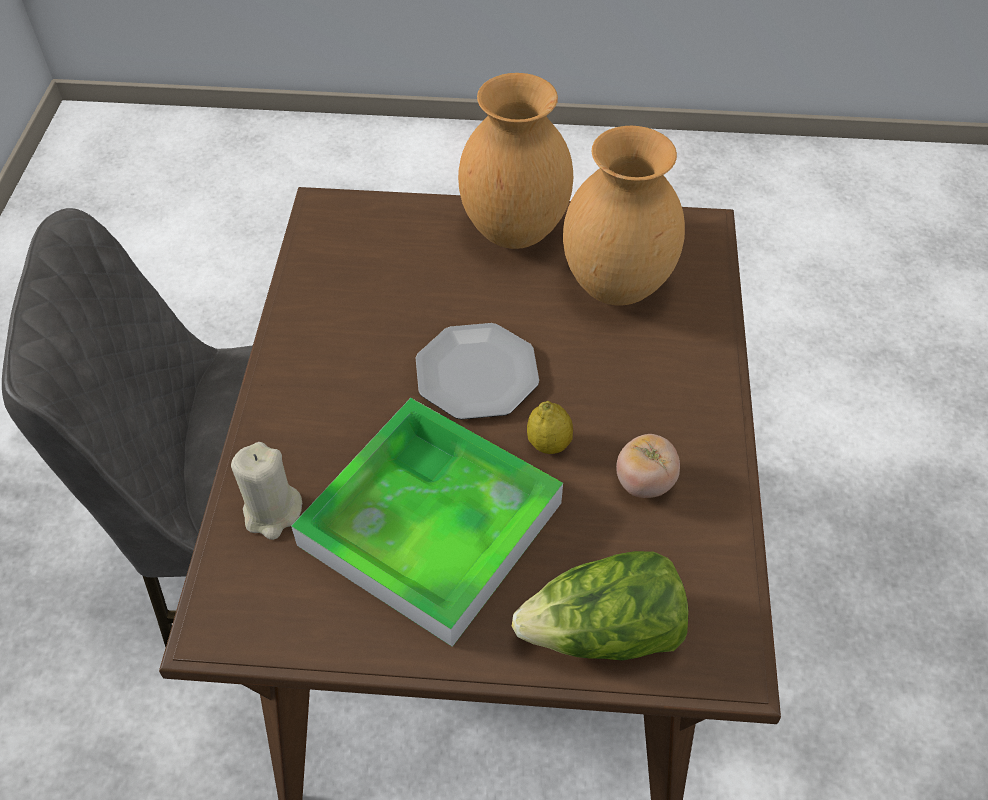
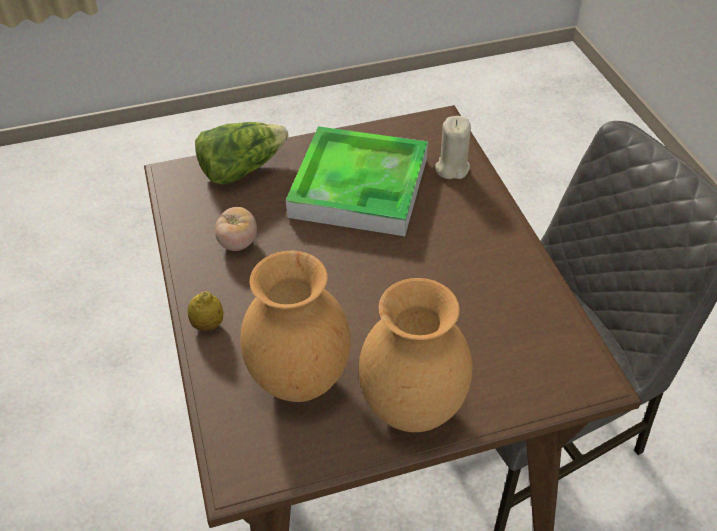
camera: 160 degrees right, 5 degrees down
(477, 375) = (378, 275): plate -> none
(548, 444) = (308, 247): lemon -> lemon (208, 325)

